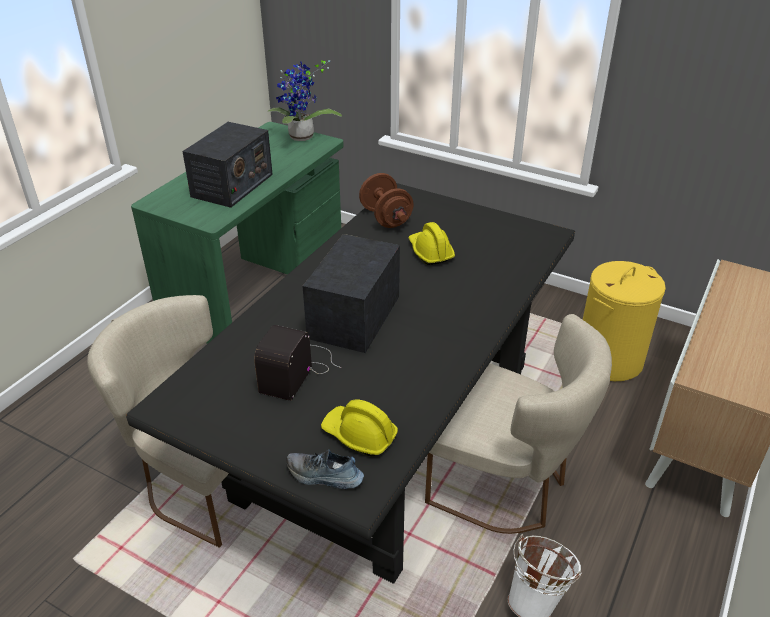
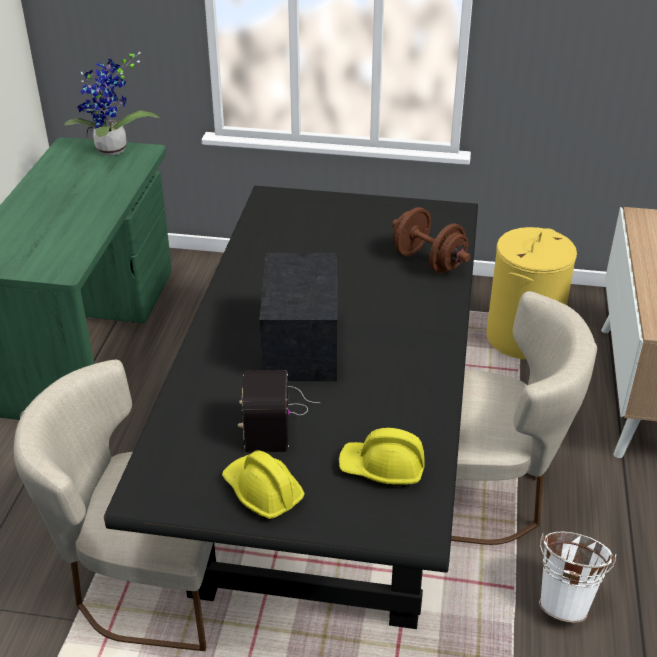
camera: 20 degrees left, 0 degrees up
(232, 186) = (62, 223): radio -> none
(324, 476) = (371, 520): shoe -> none
(386, 218) = (270, 228): brown dumbbell -> brown dumbbell (428, 261)
(430, 252) = (341, 256): yellow hard hat -> yellow hard hat (262, 492)

